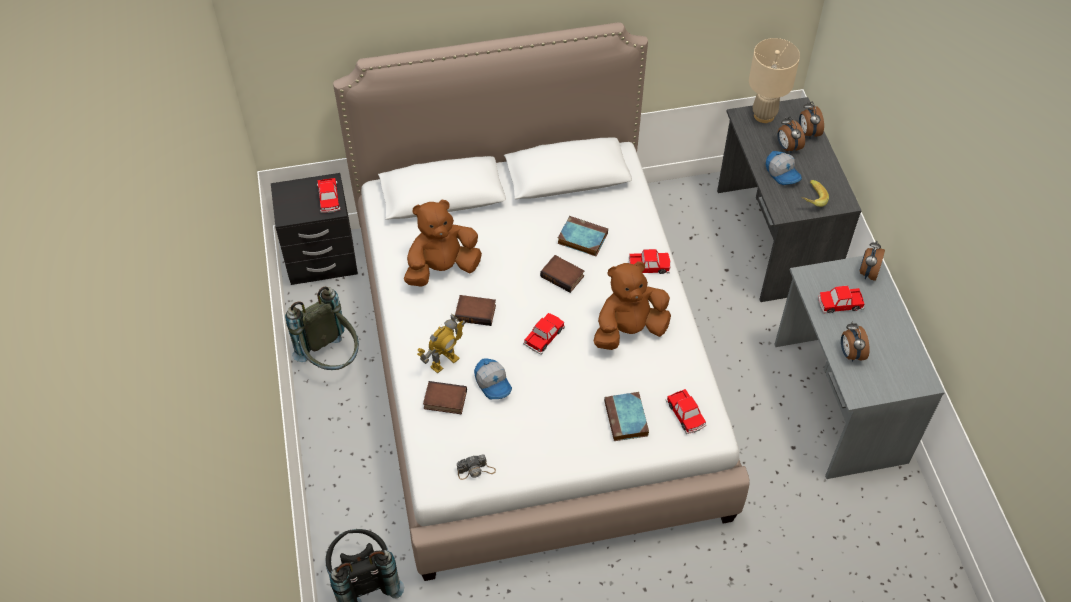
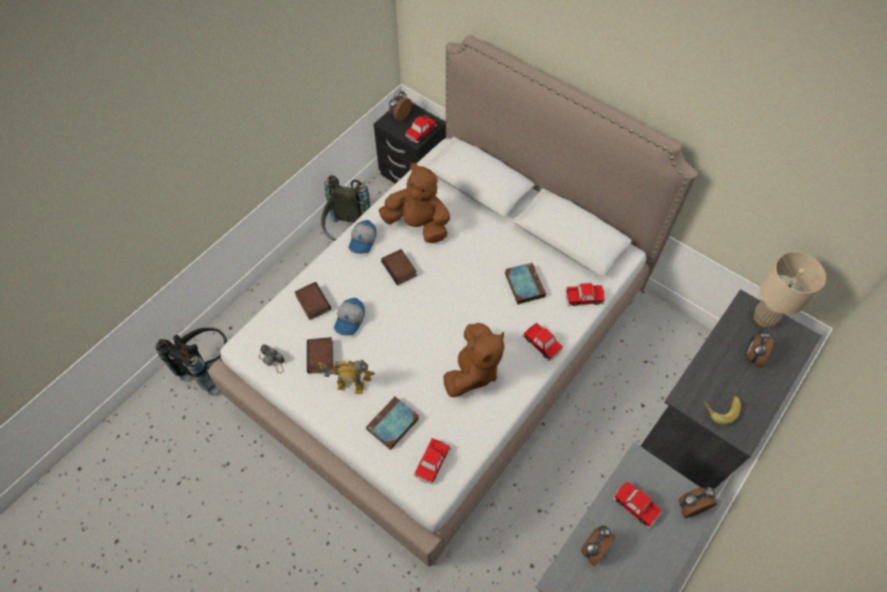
camera: 50 degrees right, 5 degrees up
(444, 362) = (344, 280): toy robot -> toy robot (351, 386)
(544, 336) = (417, 322): toy car -> toy car (584, 297)
(563, 276) = (480, 297): book -> book (321, 357)
(629, 330) = (473, 371): brown plush toy -> brown plush toy turned 90 degrees clockwise
(783, 173) = (722, 371): cap -> cap (363, 241)
(807, 133) = (784, 361): alarm clock -> alarm clock (399, 116)

